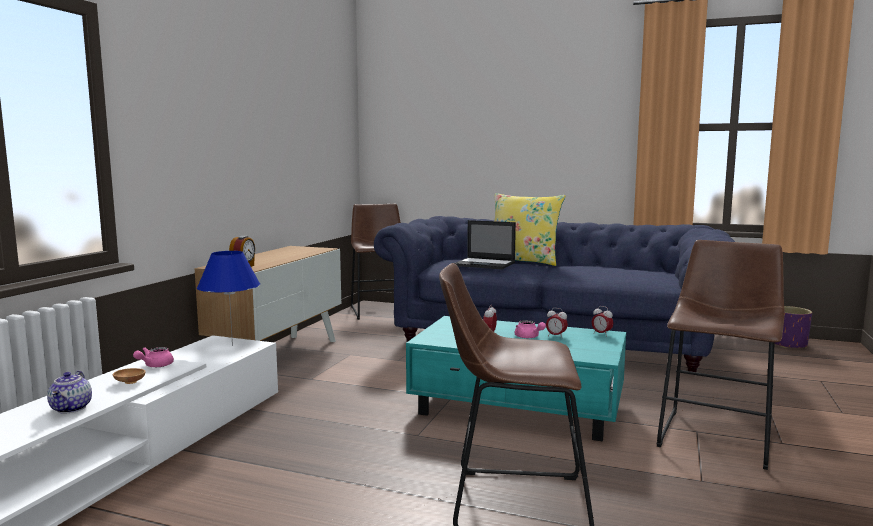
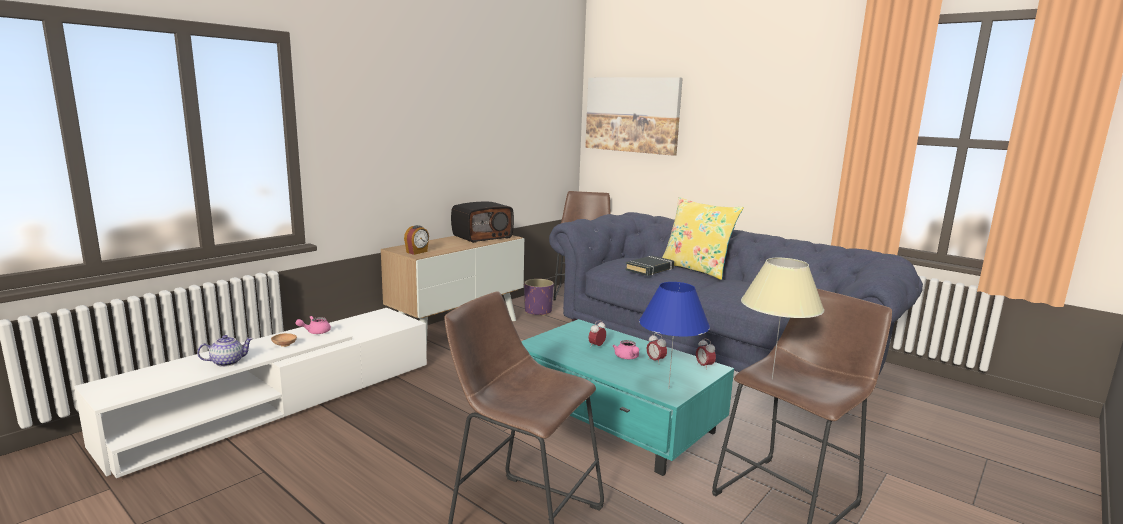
camera: 20 degrees right, 5 degrees up
(72, 408) = (227, 362): teapot -> teapot turned 135 degrees counterclockwise
(232, 345) = (390, 320): blue table lamp -> blue table lamp (668, 388)
(294, 251) = (482, 236): none -> radio
(417, 121) = (632, 115): none -> picture
(485, 264) = (650, 269): laptop -> black book
(703, 320) = (772, 379): none -> beige table lamp
(789, 344) = (993, 404): purple planter -> purple planter (538, 311)

